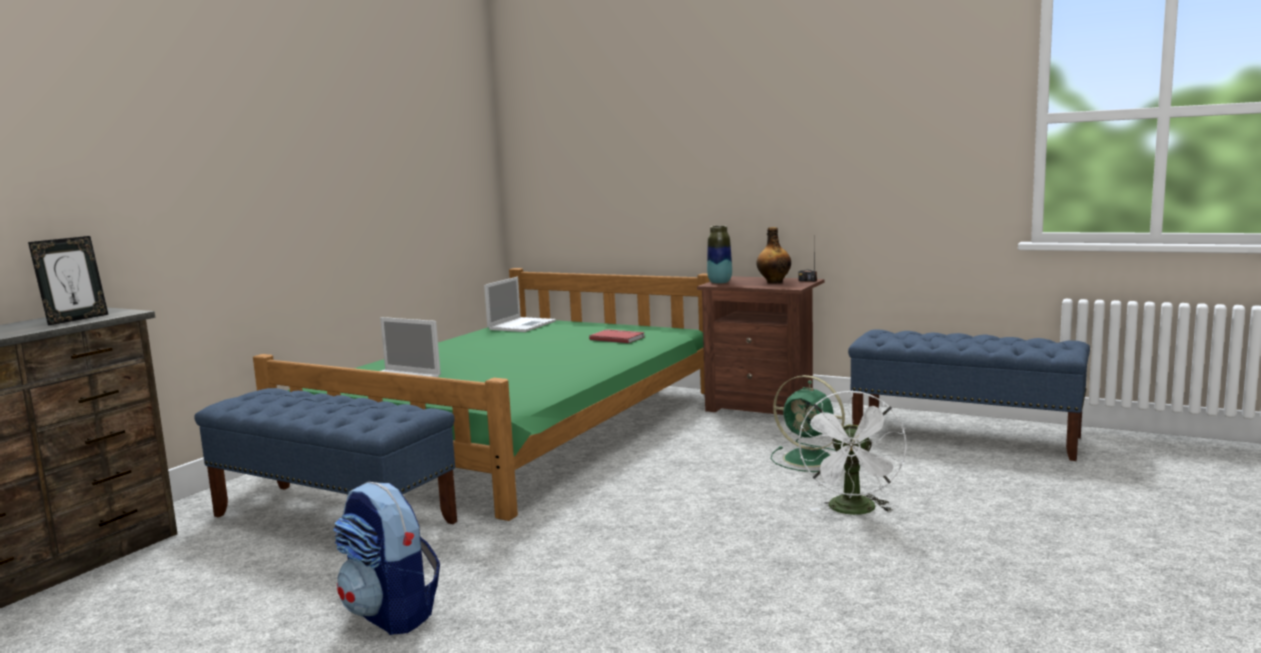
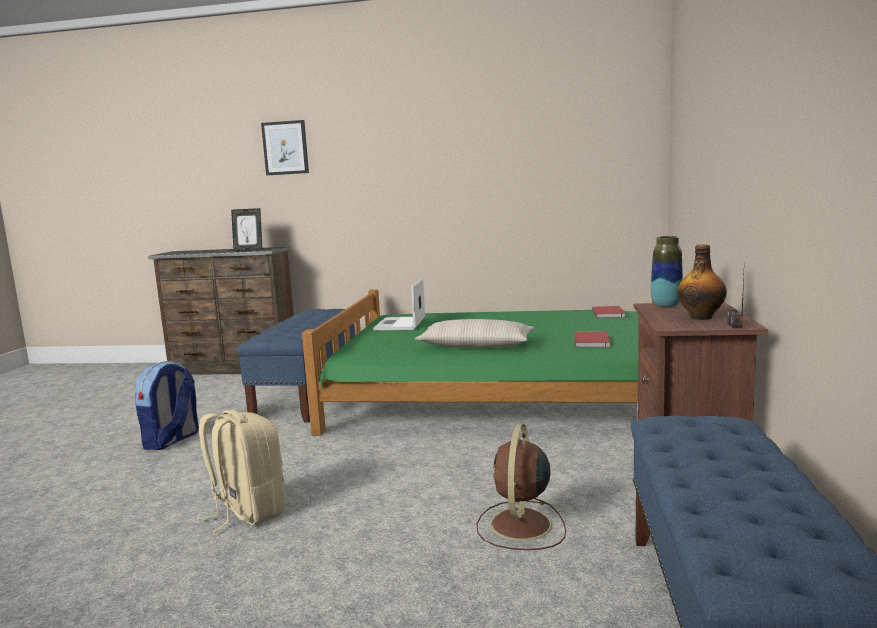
camera: 70 degrees right, 0 degrees up
(73, 122) = (285, 148): none -> picture
(522, 325) = (609, 313): laptop -> red book
(565, 364) = (476, 346): none -> beige pillow
(702, 556) = (247, 512): none -> beige backpack
(810, 459) = (520, 526): green fan -> brown fan
(853, 511) = (364, 573): white fan -> none

